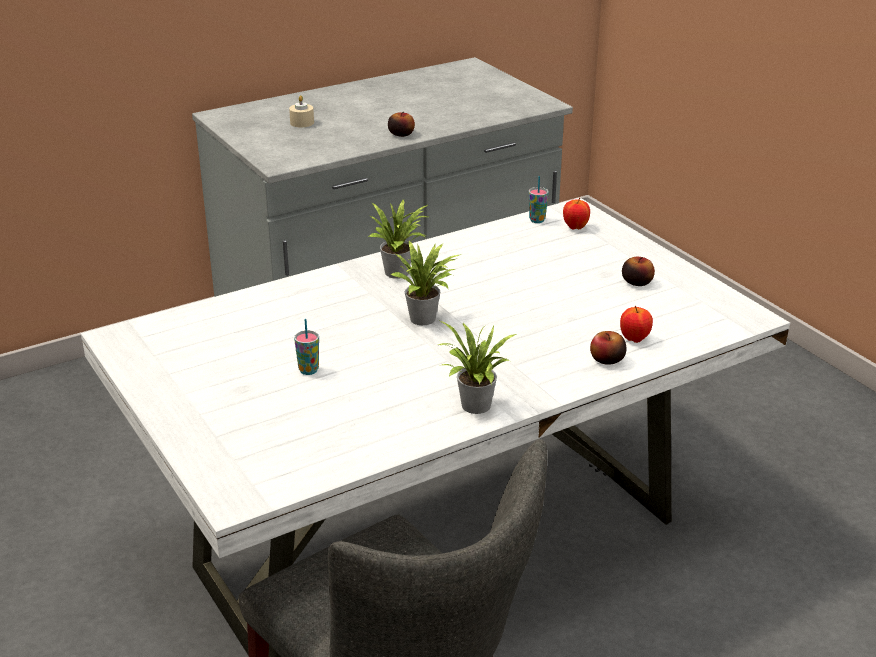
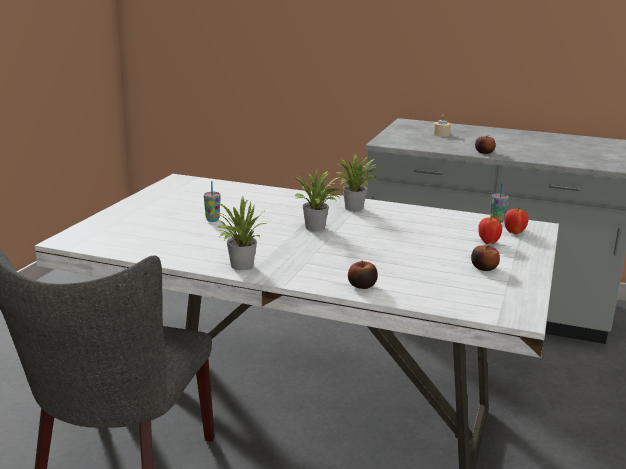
camera: 50 degrees right, 10 degrees down
(634, 339) = (405, 287): apple -> apple (488, 242)

